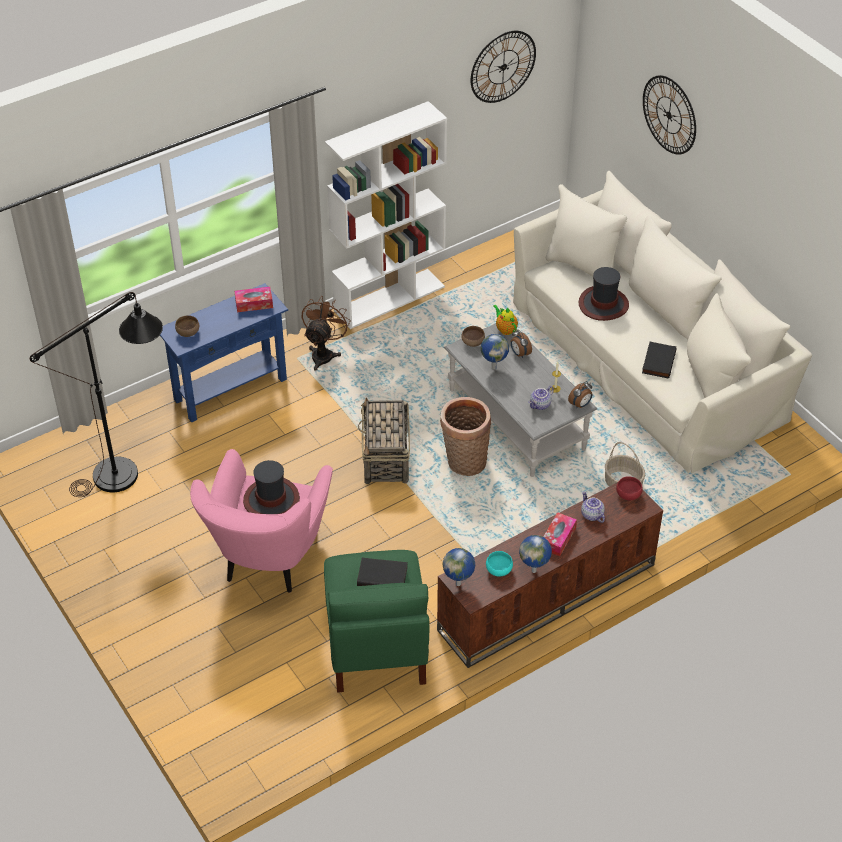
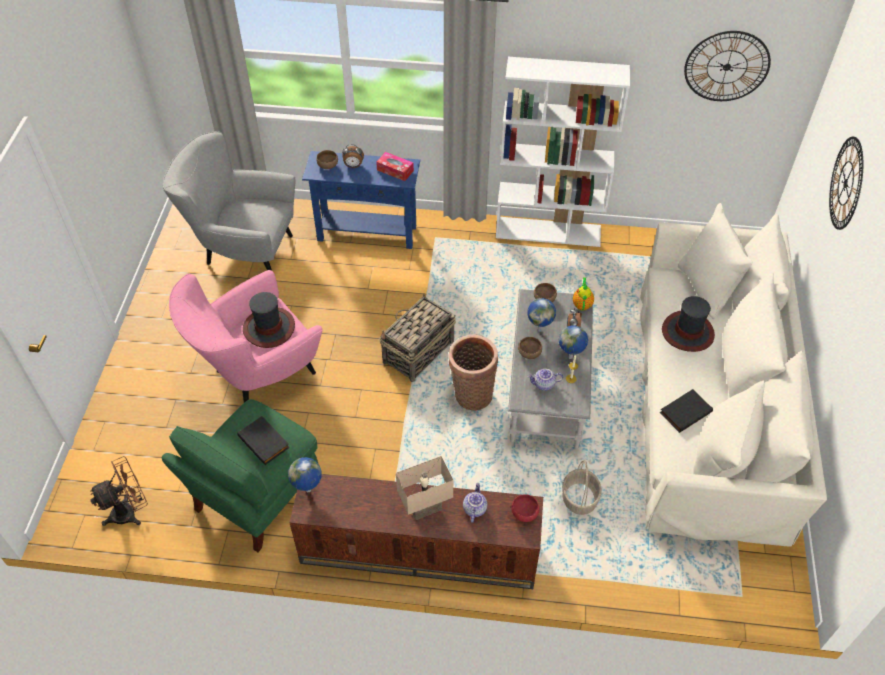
camera: 40 degrees right, 5 degrees up
(128, 471) = (243, 250): black floor lamp -> grey armchair
(324, 354) = (457, 245): brown fan -> brown fan (130, 511)
(499, 570) = (350, 502): turquoise bowl -> none
(505, 389) = (529, 353): none -> brown bowl
(534, 570) = (377, 523): globe -> globe (571, 357)
(558, 538) = (425, 509): tissue box -> beige table lamp
(580, 405) = (577, 406): alarm clock -> alarm clock (353, 166)

